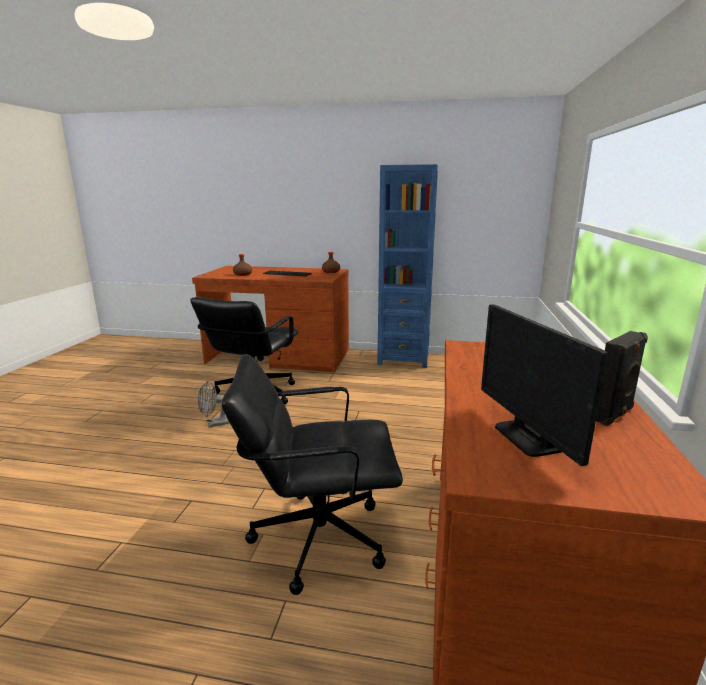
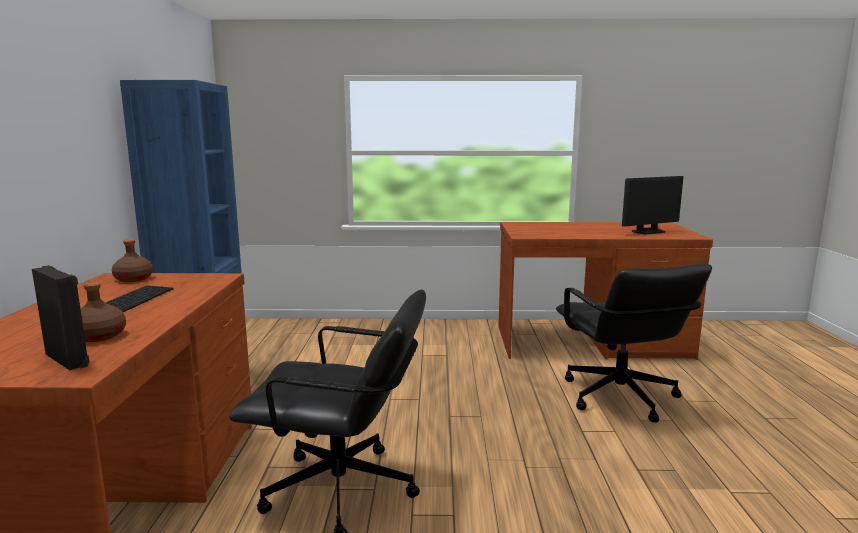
camera: 100 degrees left, 5 degrees down
(214, 424) = (464, 505): grey fan -> none
(614, 415) = (604, 224): black speaker -> black speaker (69, 359)

